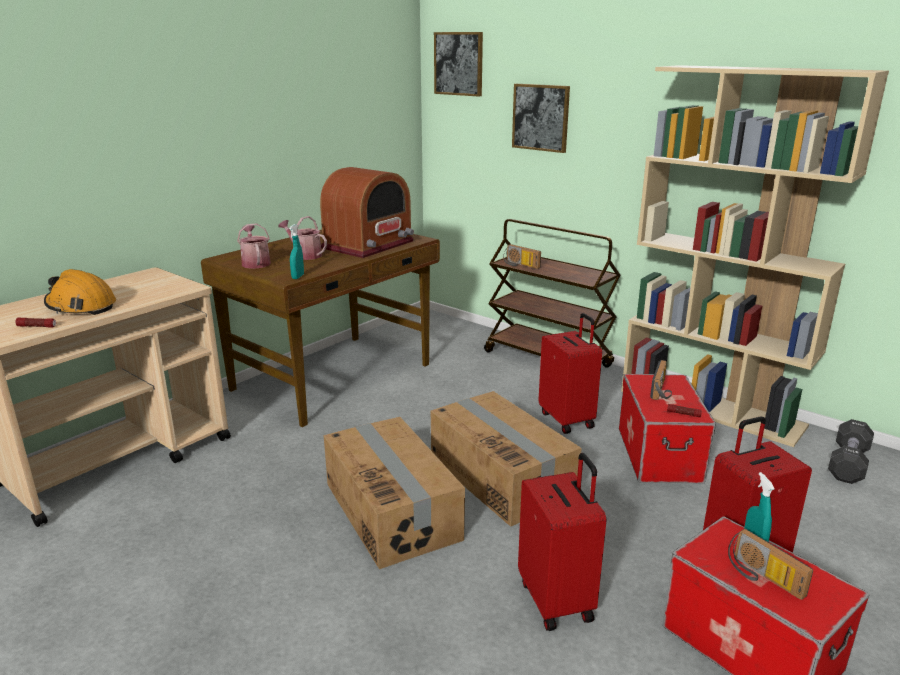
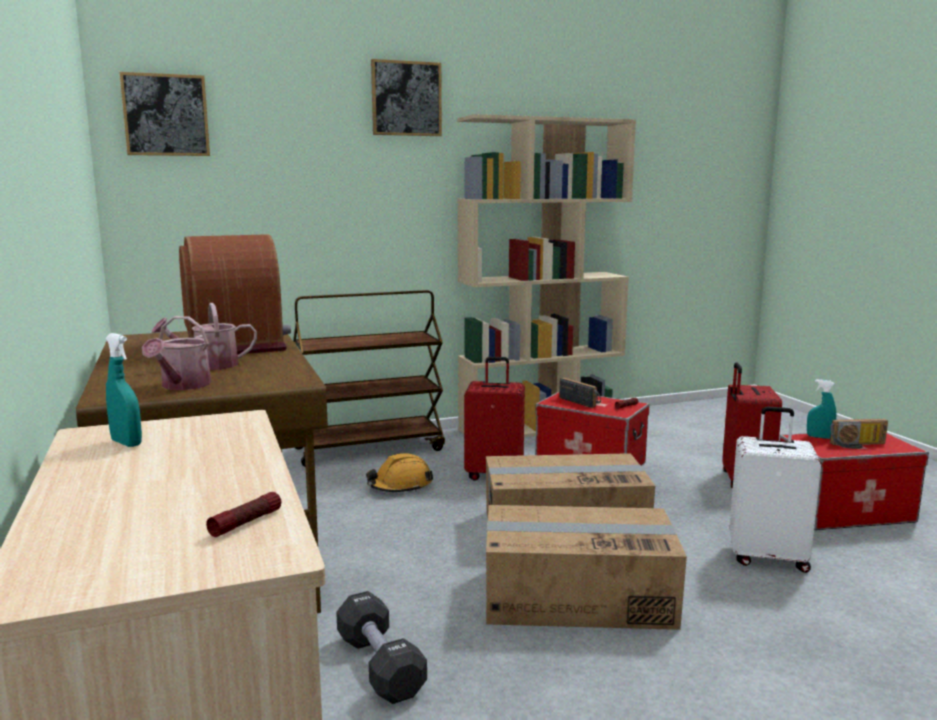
camera: 60 degrees left, 10 degrees down
(81, 306) = (186, 486): orange hard hat -> orange hard hat (400, 486)
(255, 263) = (183, 386): watering can -> watering can turned 90 degrees counterclockwise
(298, 277) = (300, 377): turquoise spray bottle -> turquoise spray bottle (126, 443)
(519, 265) = (335, 345): radio -> none
(541, 117) = (302, 177): picture -> picture (406, 98)
(557, 600) = (768, 557): red suitcase -> white suitcase
(848, 463) = (655, 420): black dumbbell -> black dumbbell (380, 666)

